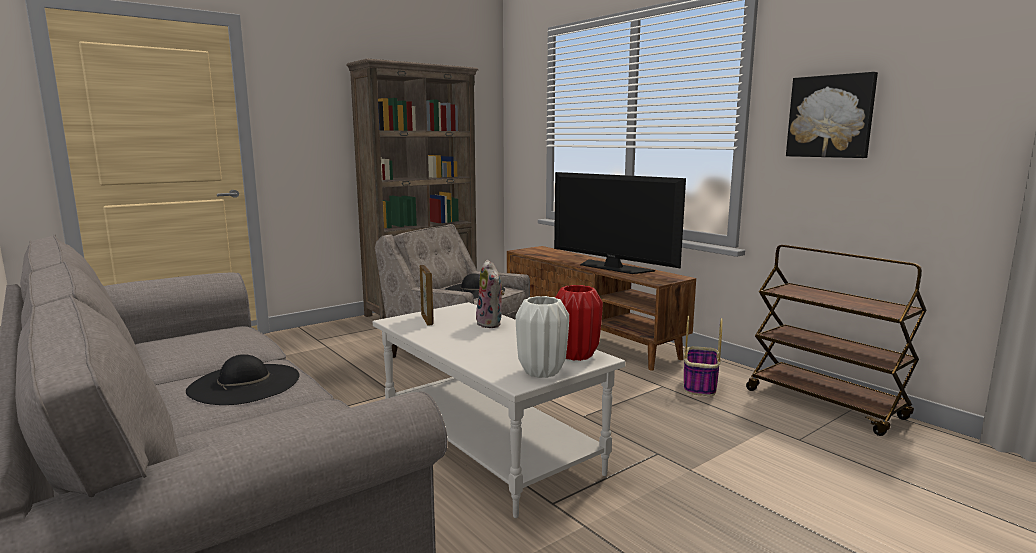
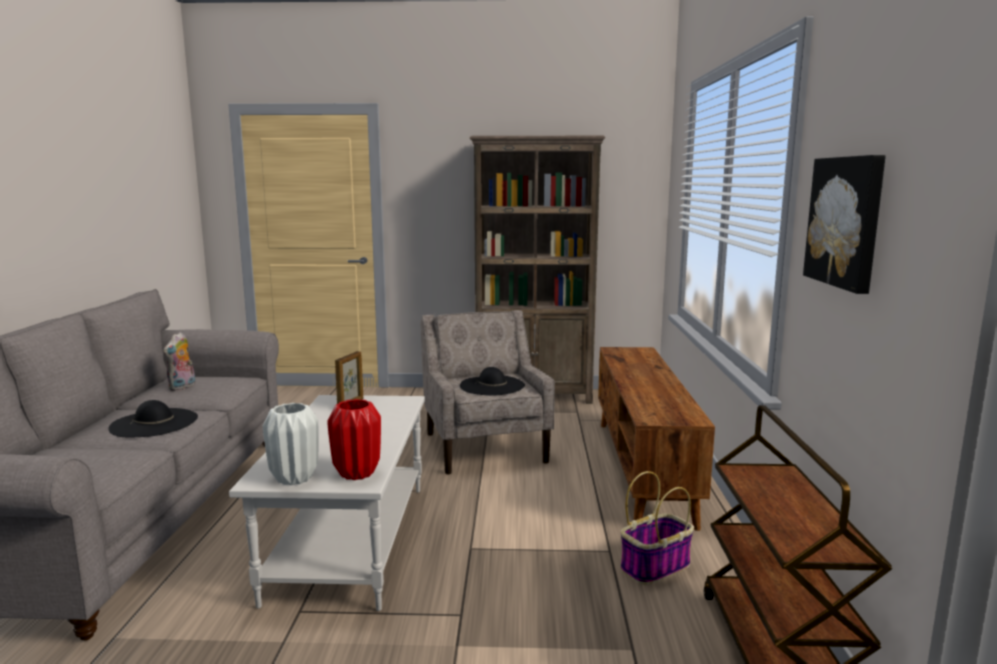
camera: 40 degrees right, 0 degrees up
(491, 324) = (381, 422): plush toy -> plush toy (182, 387)
(613, 267) = (653, 390): television -> none

